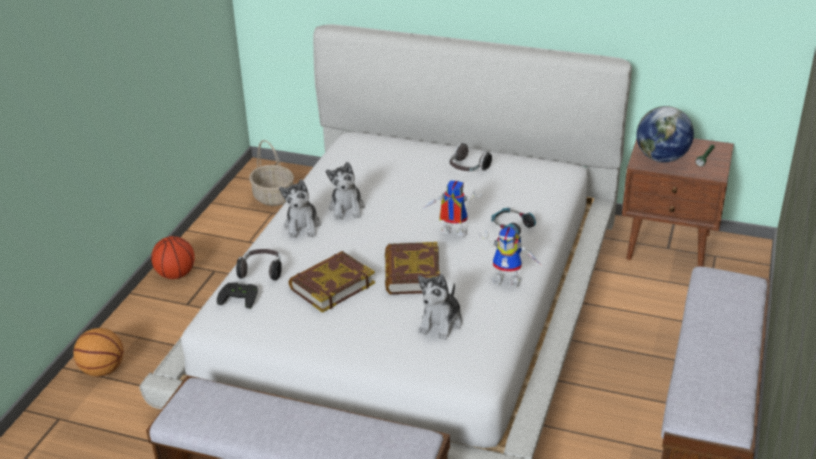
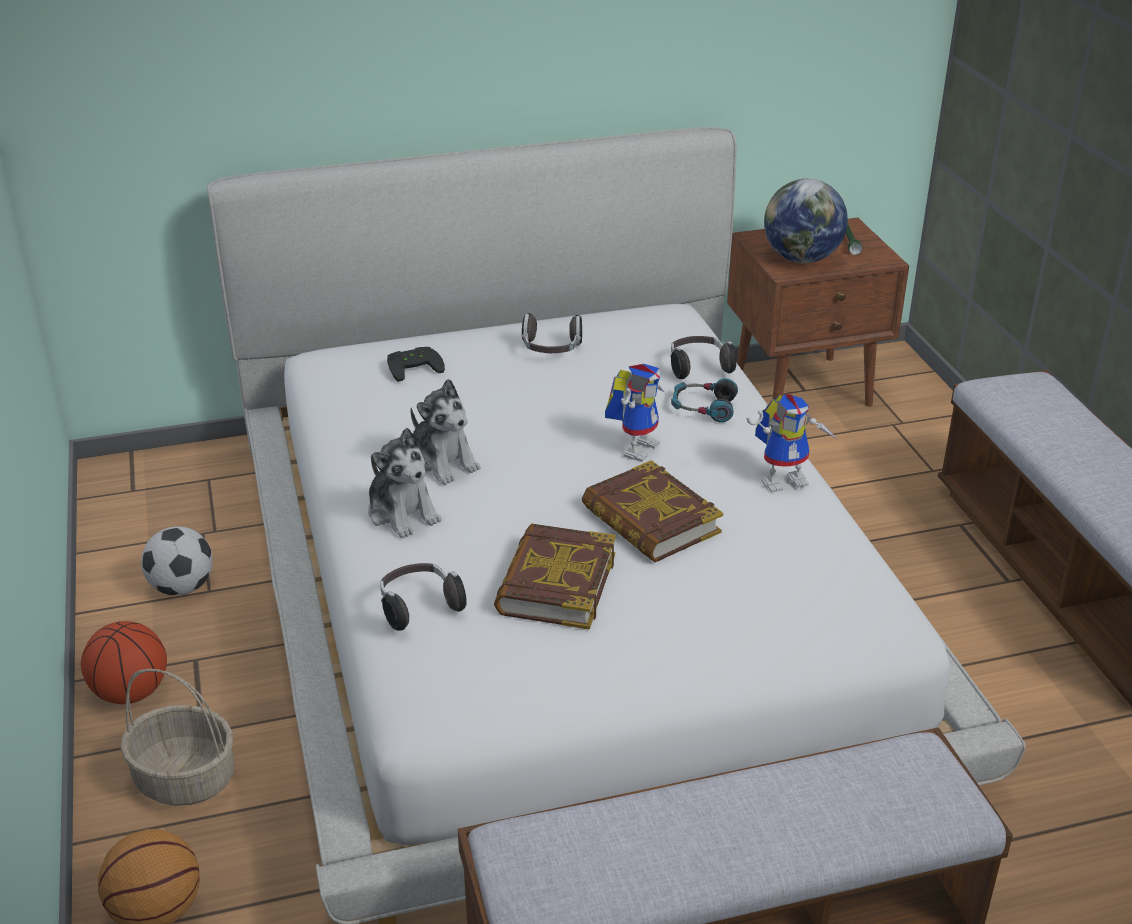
camera: 35 degrees left, 0 degrees up
(239, 235) = (182, 587): none -> football
(240, 296) = (428, 659): black game controller -> black game controller (413, 366)
(273, 197) = (179, 508): basket -> basket (183, 779)
(441, 323) = (771, 574): plush toy -> none
(450, 234) = (637, 446): toy robot -> toy robot turned 135 degrees clockwise
(536, 204) = (698, 367): none -> headphones

